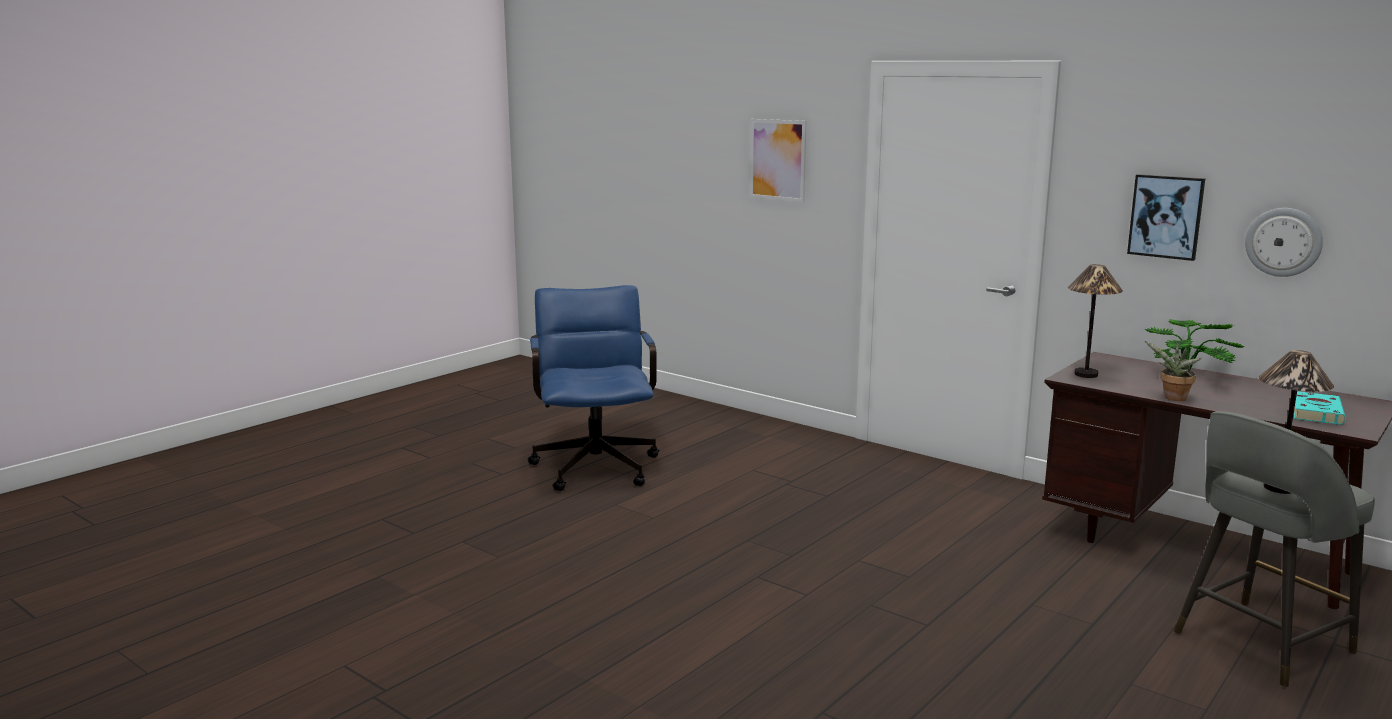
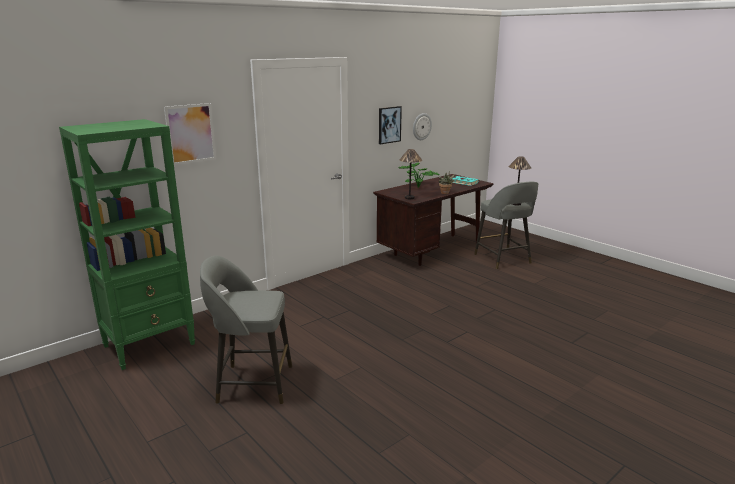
camera: 80 degrees left, 5 degrees up
(595, 463) = (252, 384): blue office chair -> grey stool
(665, 407) = (150, 345): none -> green bookcase

